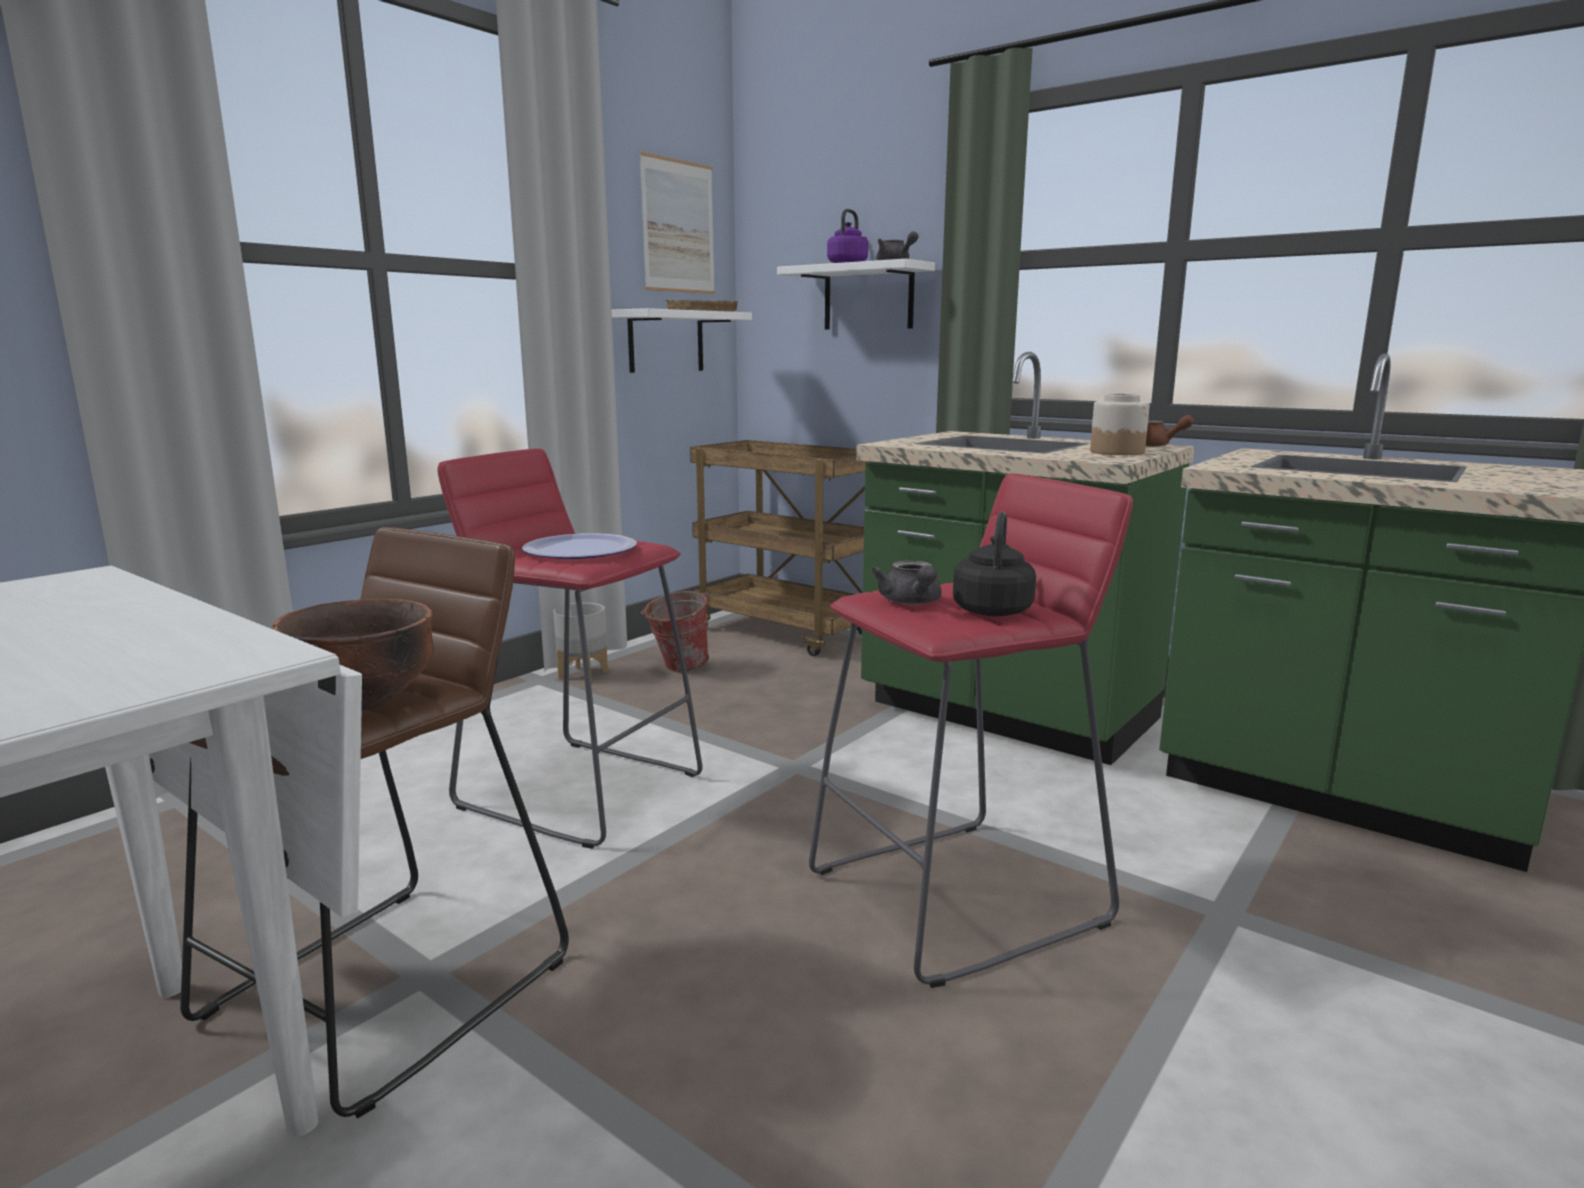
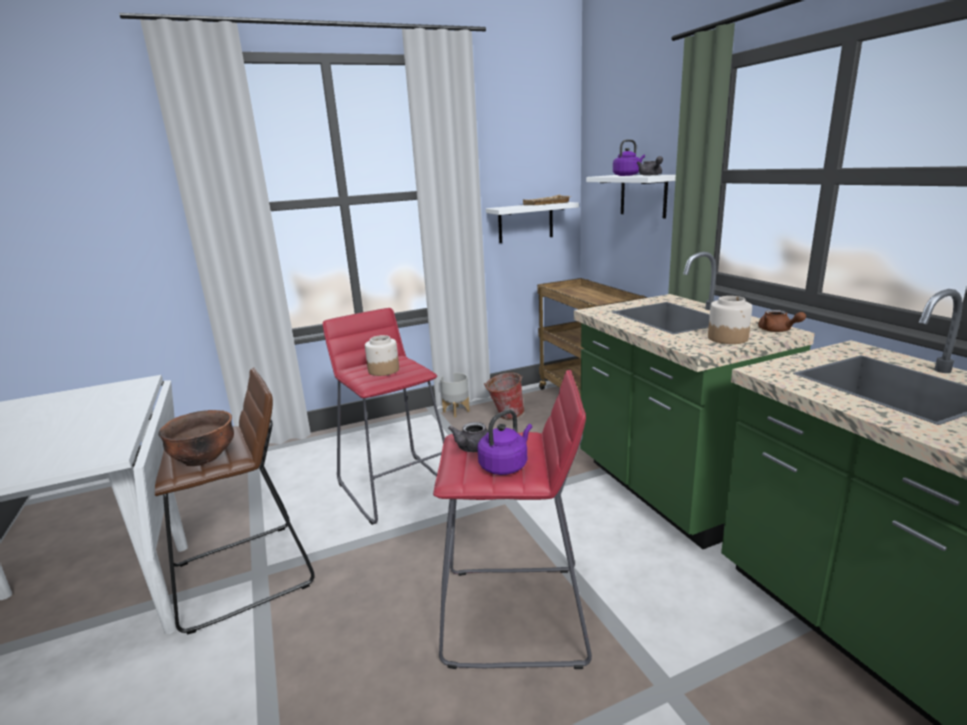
camera: 30 degrees right, 5 degrees up
(580, 550) = (383, 370): plate -> jar
(678, 227) = (536, 152): picture -> none
(993, 609) = (505, 465): black kettle -> purple kettle

